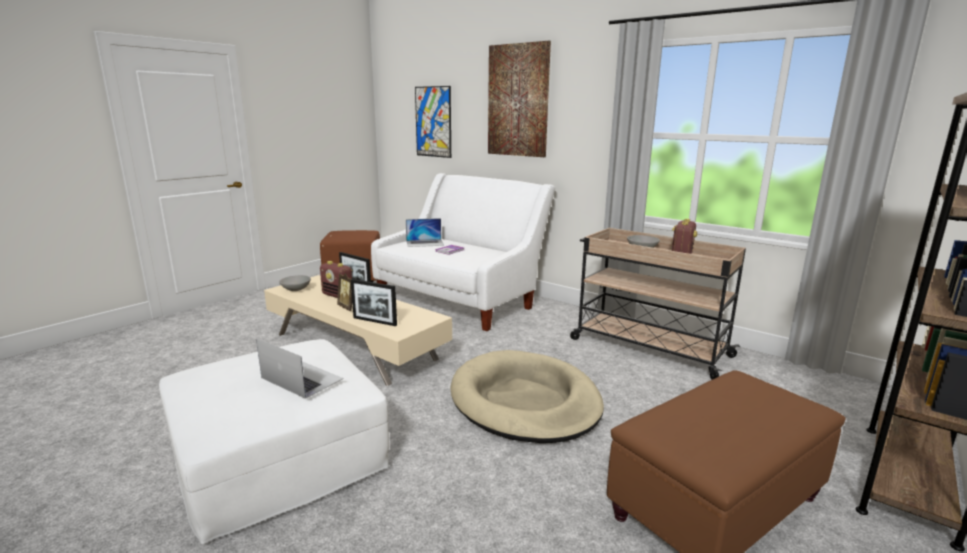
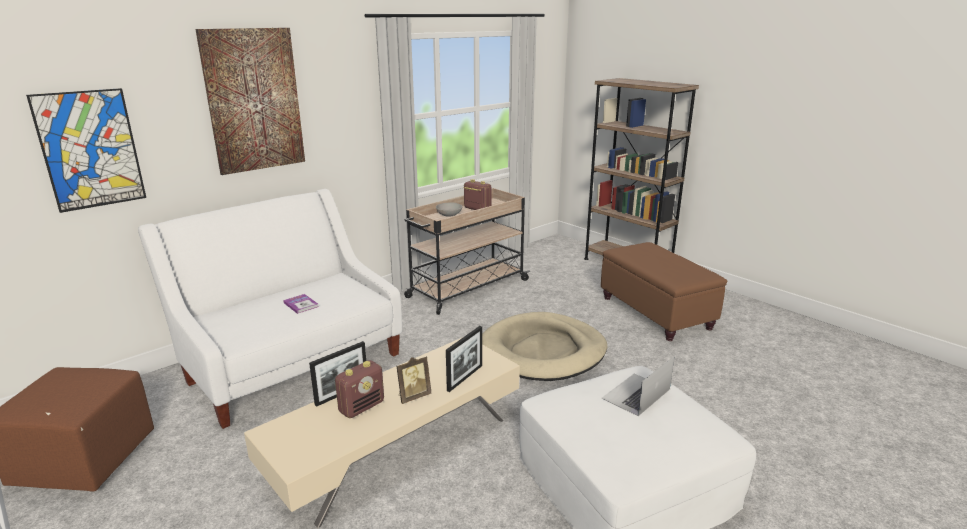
camera: 80 degrees left, 5 degrees up
(296, 289) = (310, 448): grey bowl -> none
(425, 243) = (246, 318): laptop -> none

